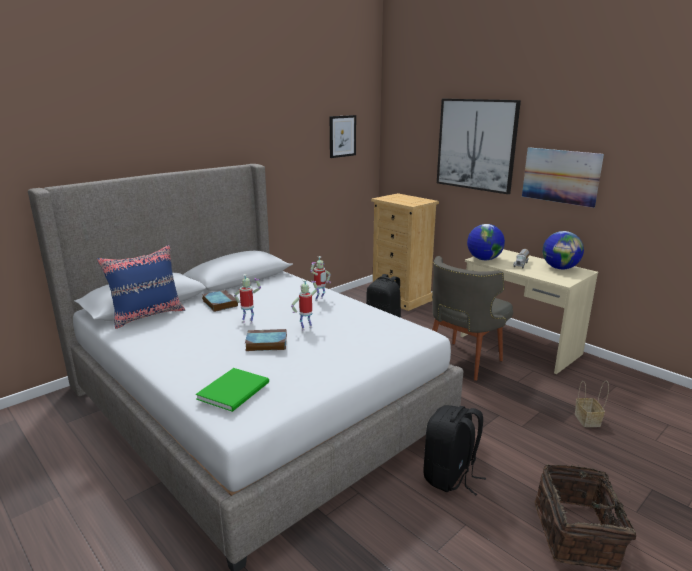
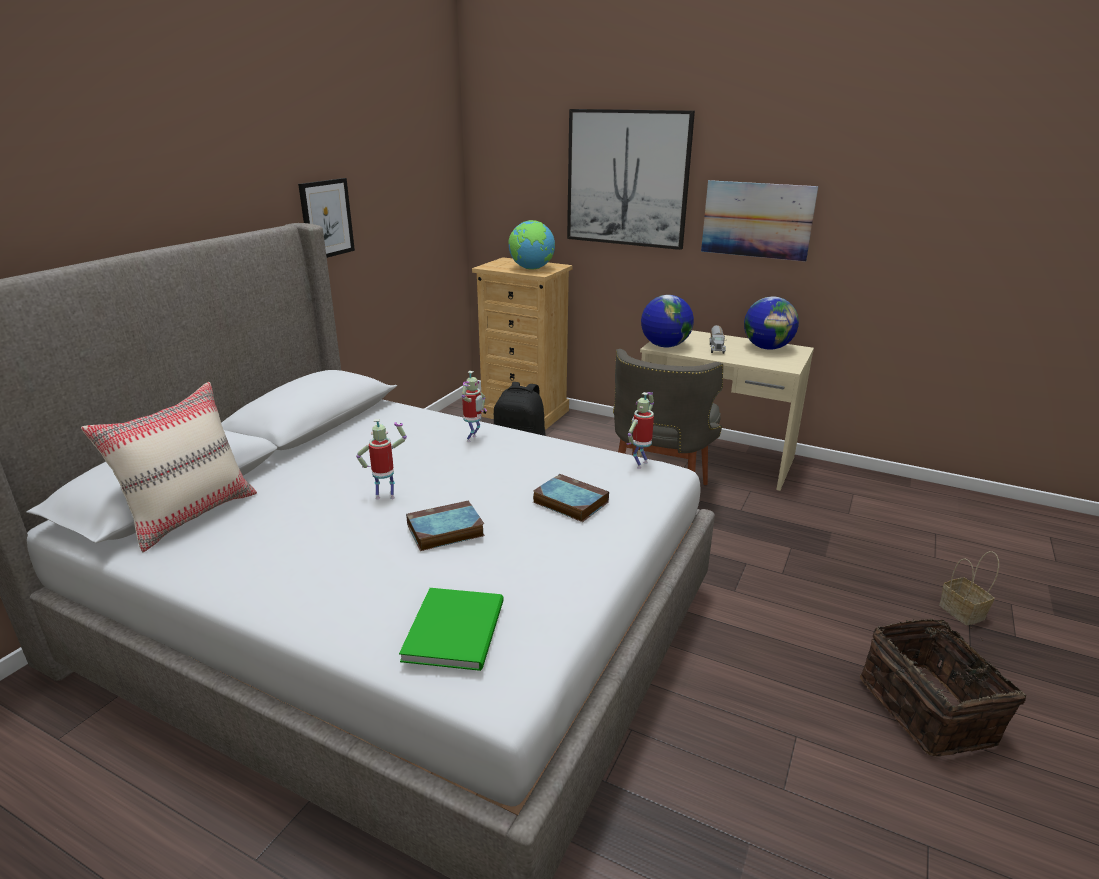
camera: 20 degrees left, 5 degrees up
(148, 315) = (191, 515): blue pillow -> beige pillow
(219, 303) = (310, 470): book -> book (568, 502)
(306, 328) = (486, 491): toy robot -> toy robot (640, 464)
(342, 136) = (417, 171): picture -> picture (326, 219)
(408, 201) = (531, 269): none -> globe
(450, 476) = (738, 670): black backpack -> none
(588, 420) = (851, 547): basket -> basket (963, 612)

